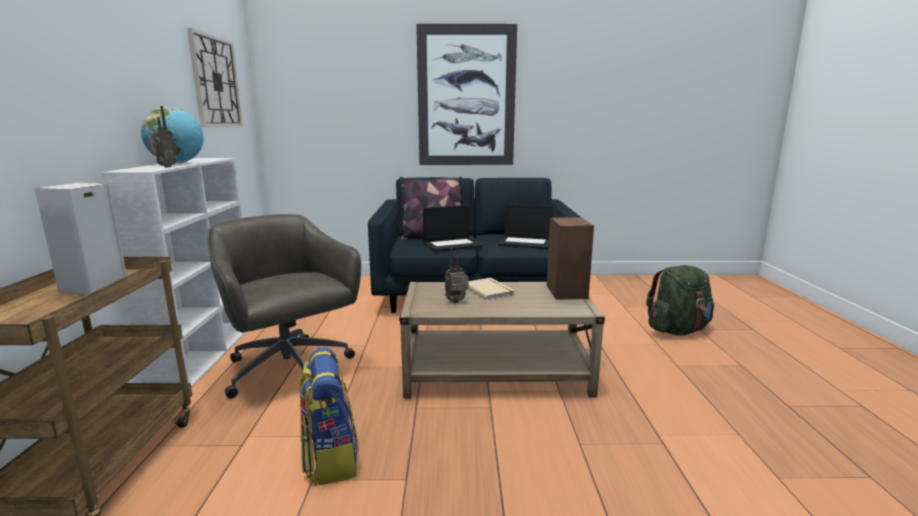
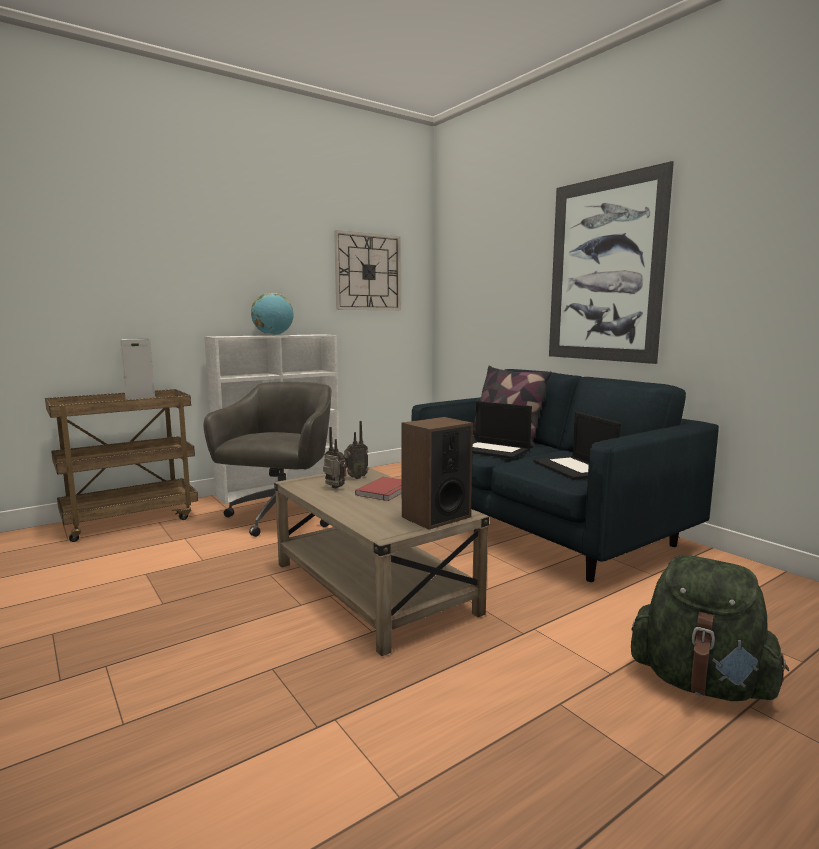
camera: 55 degrees right, 5 degrees down
(164, 167) = (245, 336): radio -> radio (355, 477)
(330, 459) = (173, 570): backpack -> none
(490, 290) = (387, 491): beige book -> red book

